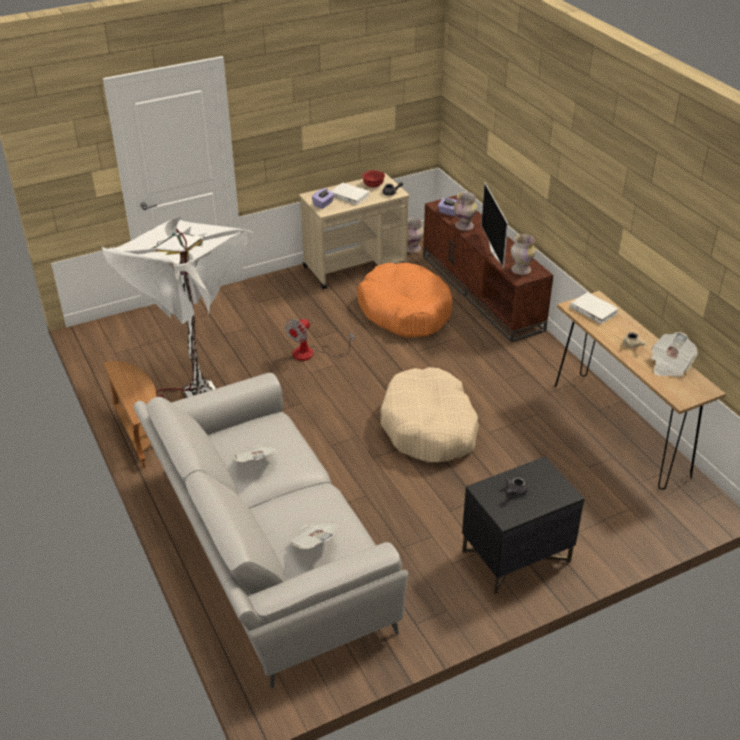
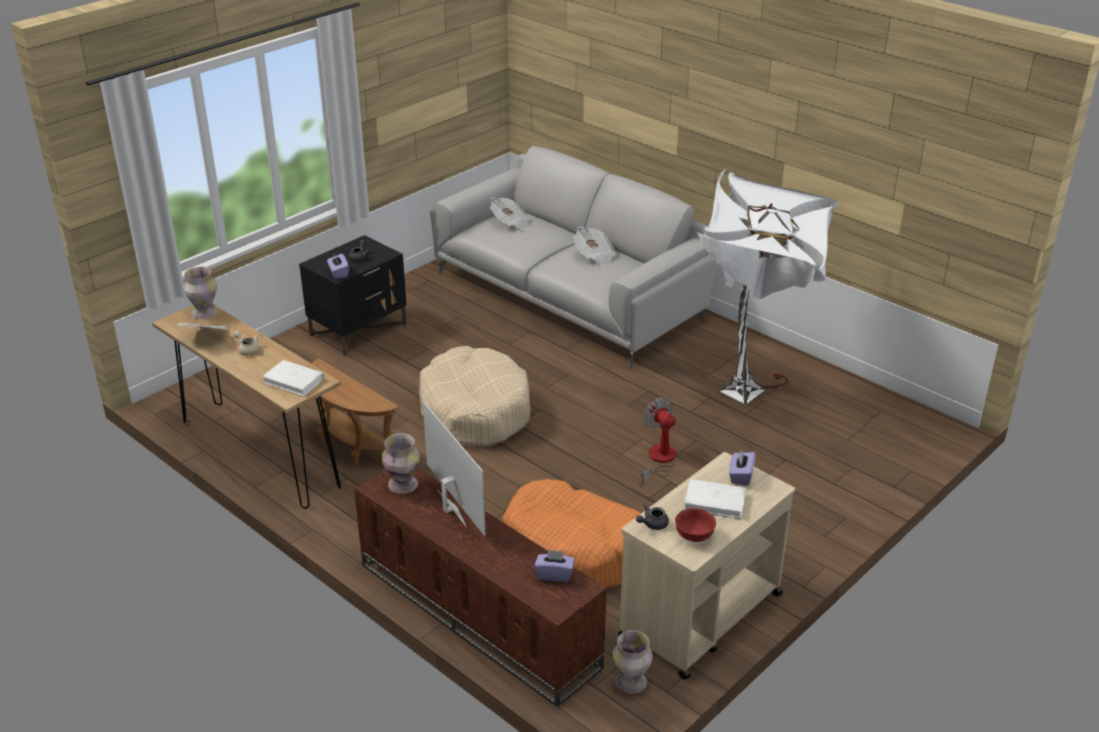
camera: 160 degrees right, 5 degrees down
(141, 434) = (759, 345): brown side table -> brown side table (351, 446)
(311, 353) = (659, 460): fan -> fan turned 45 degrees counterclockwise
(464, 226) = (515, 550): vase -> vase (204, 313)
(541, 471) = (338, 273): none -> purple tissue box

